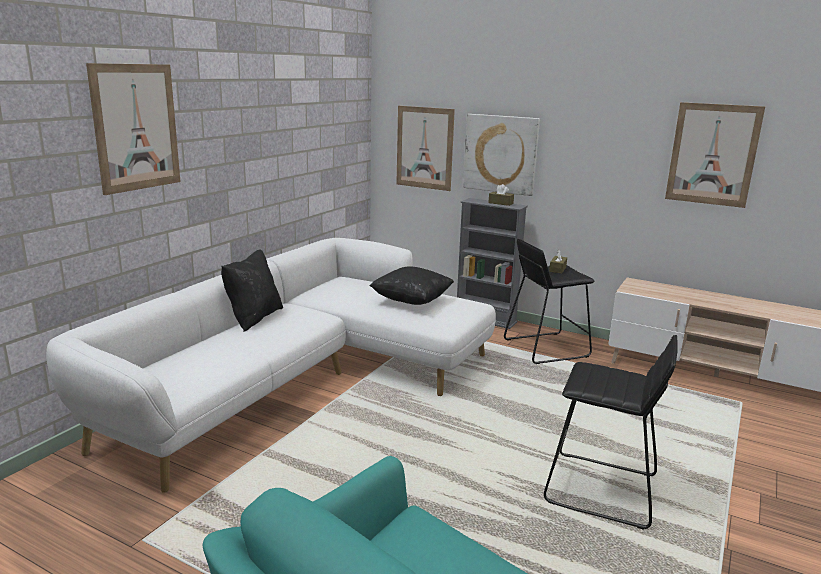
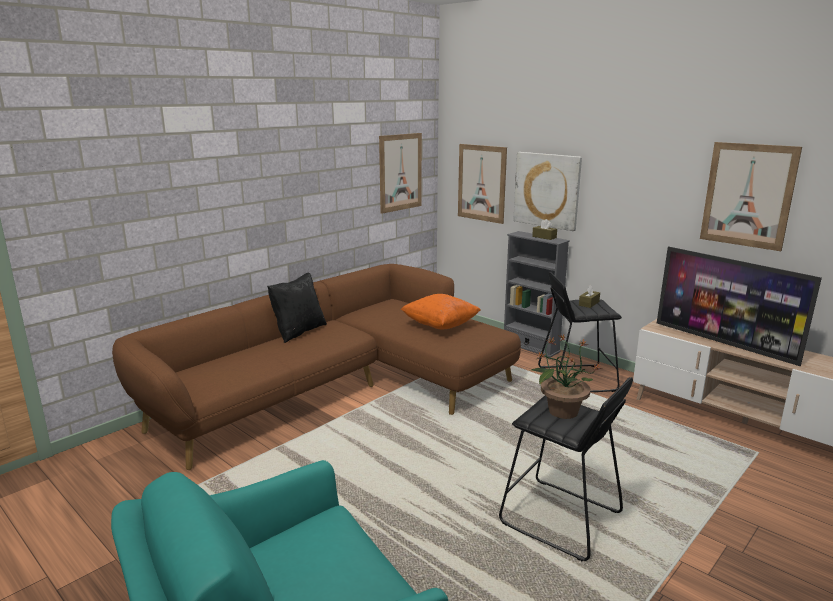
camera: 15 degrees right, 0 degrees up
(136, 127) = (198, 170): picture -> picture (400, 172)
(304, 379) = (339, 388): white sofa -> brown sofa
(411, 301) = (440, 326): black pillow -> orange pillow
(605, 376) = (562, 411): none -> potted plant
(698, 299) = (724, 343): none -> television

